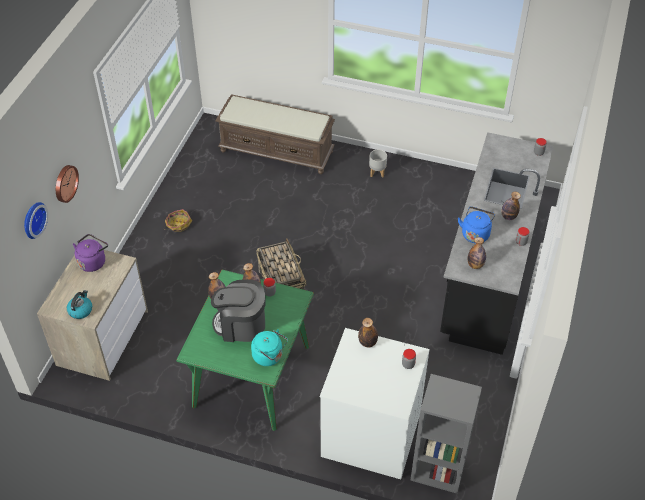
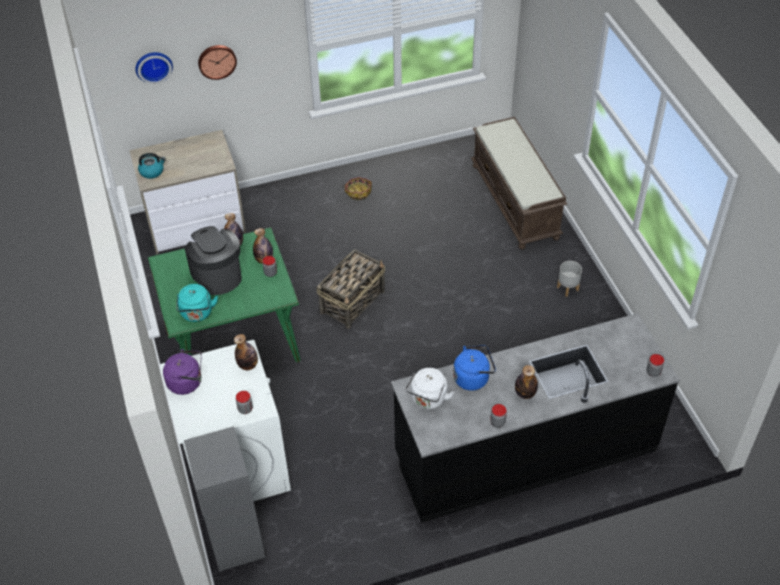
camera: 55 degrees right, 0 degrees up
(93, 261) = (209, 147): purple kettle -> purple kettle (187, 382)
(475, 265) = (428, 400): bottle -> white kettle

